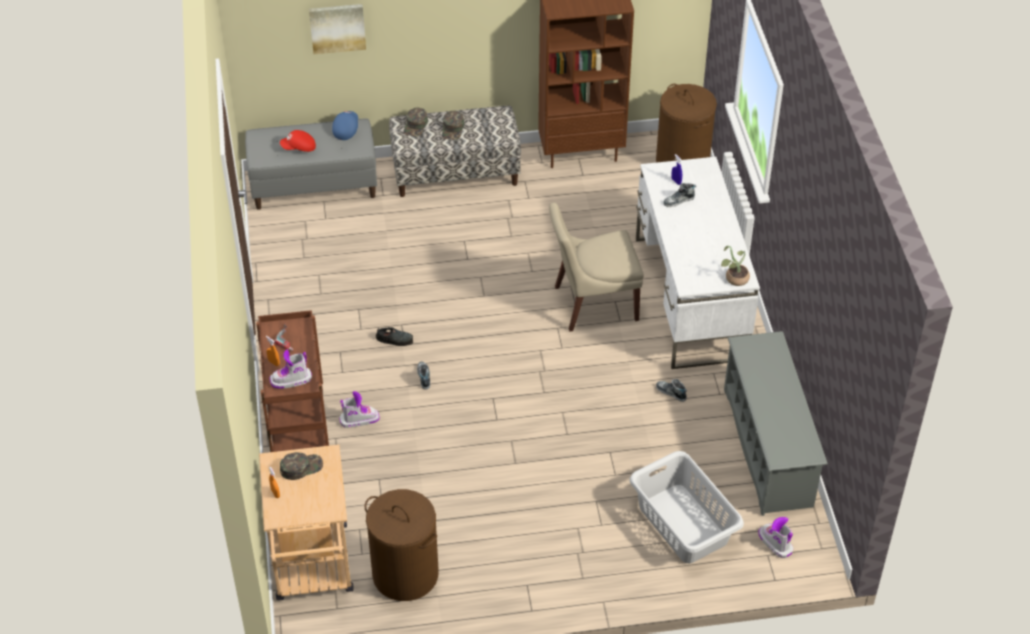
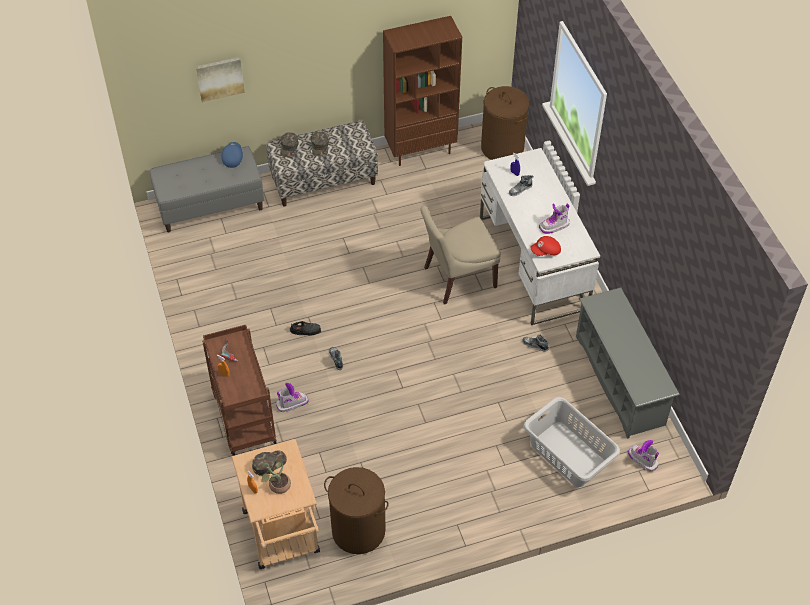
camera: 10 degrees left, 5 degrees up
(291, 380) = (242, 387): boot -> boot (554, 226)
(299, 148) = (197, 179): red cap -> red cap (546, 251)
(734, 278) = (578, 250): potted plant -> potted plant (277, 485)

